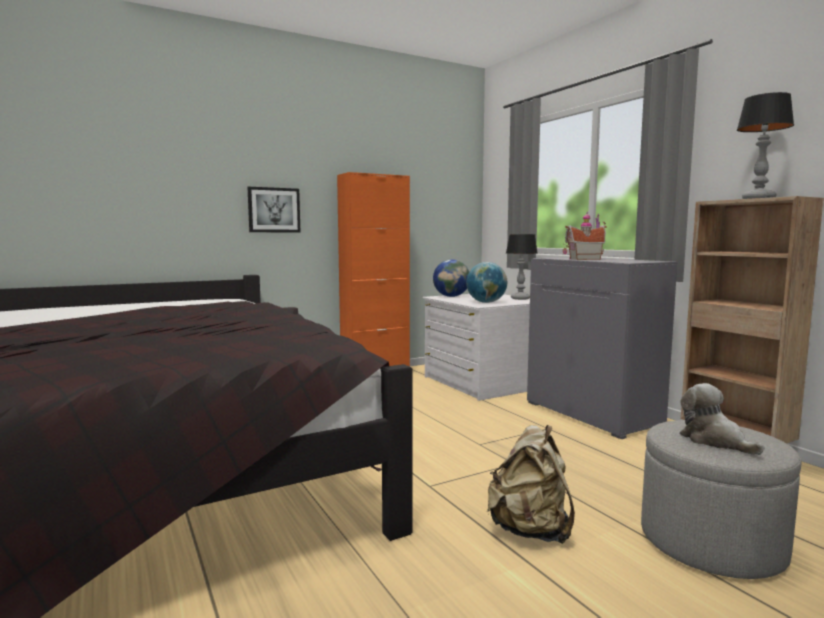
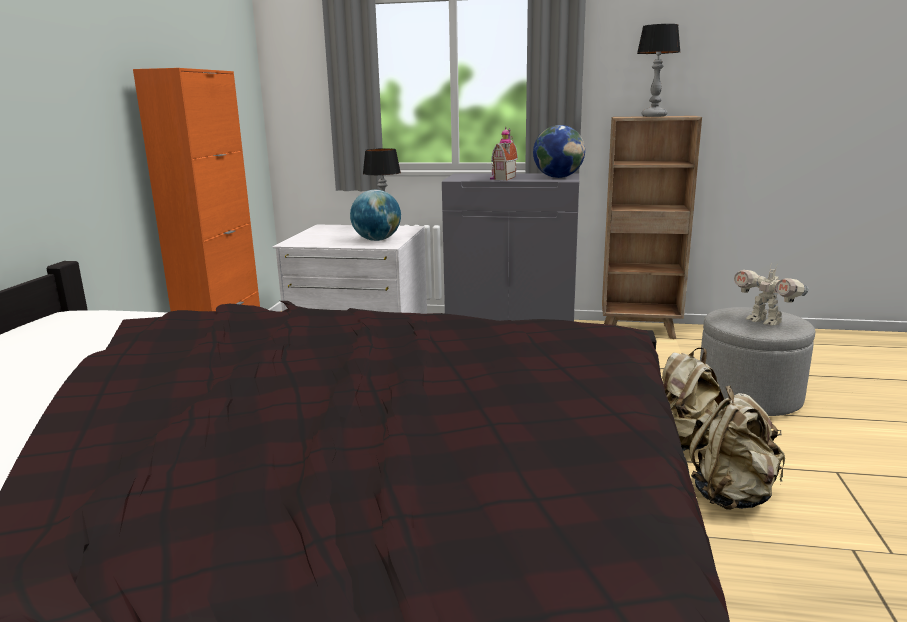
camera: 50 degrees left, 10 degrees up
(274, 210) = (58, 138): picture -> none
(451, 296) = (305, 239): globe -> globe (558, 177)
(471, 580) = (733, 496): none -> beige backpack
(714, 441) = (764, 321): plush toy -> toy robot

